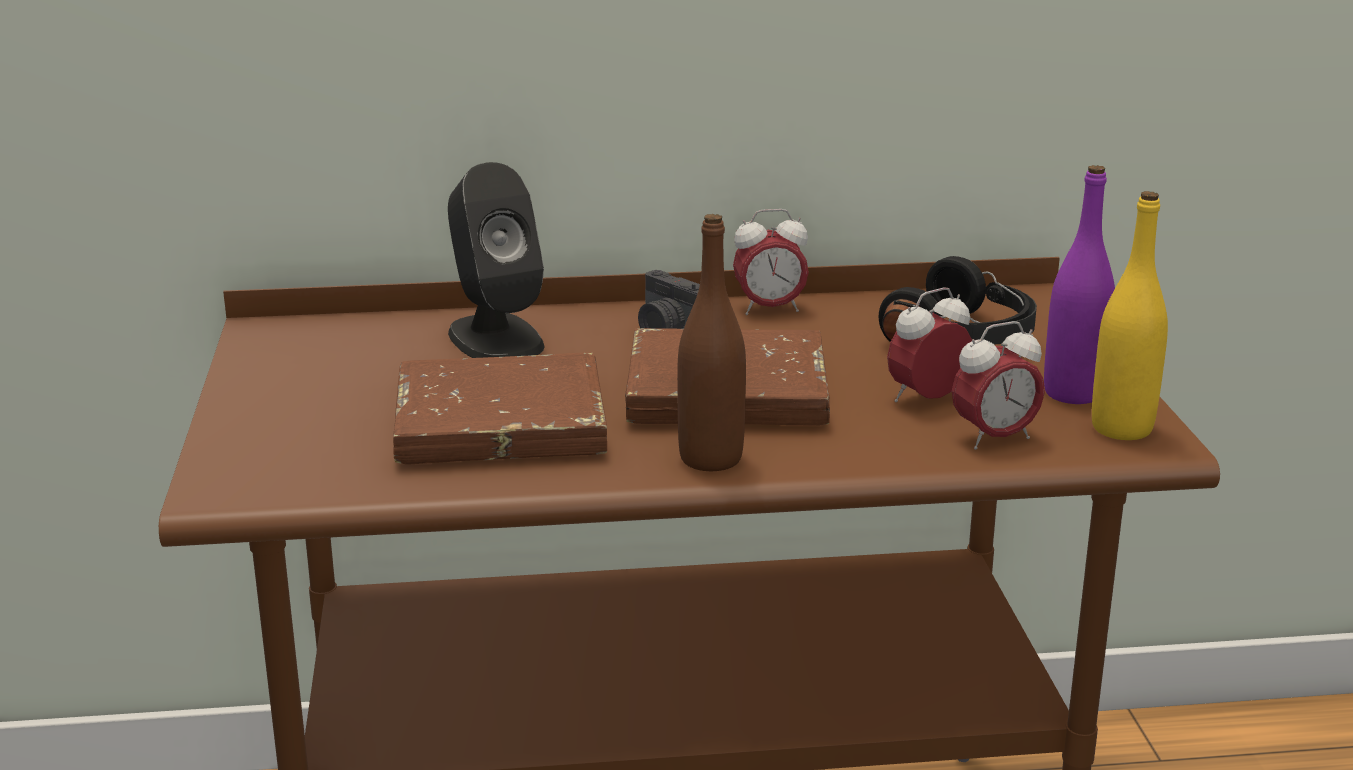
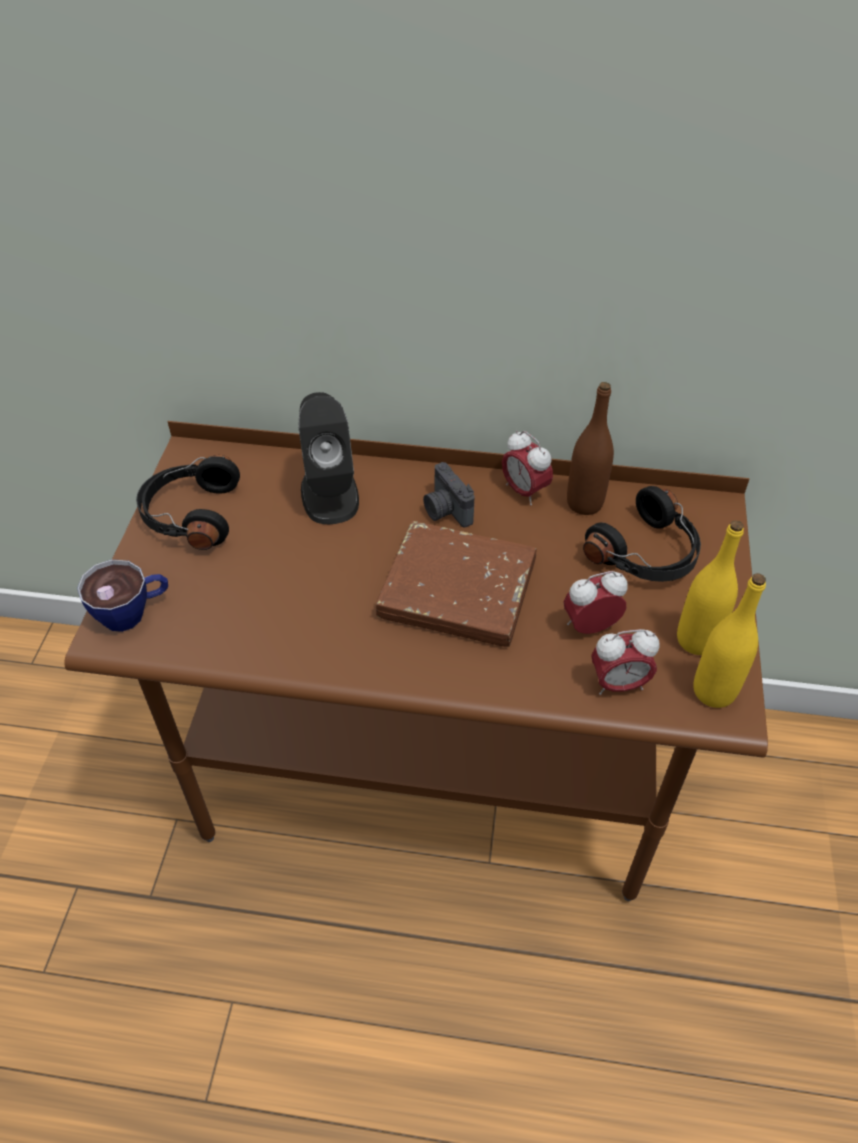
camera: 15 degrees right, 25 degrees up
(250, 465) = (133, 612): none -> cup
(295, 376) = (190, 515): none -> black headphones
(500, 424) = (298, 597): brown book -> none
(710, 459) = (418, 667): brown bottle -> brown bottle (584, 503)
(769, 309) = (524, 491): alarm clock -> alarm clock turned 45 degrees clockwise
(1072, 393) = (696, 640): purple bottle -> yellow bottle

